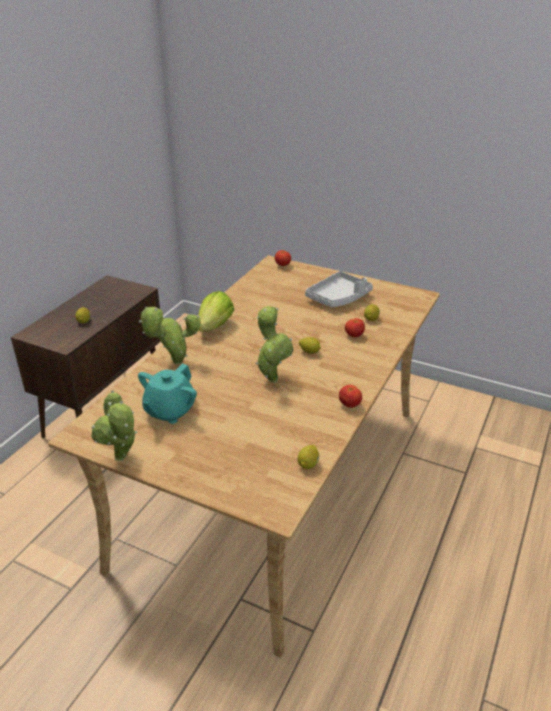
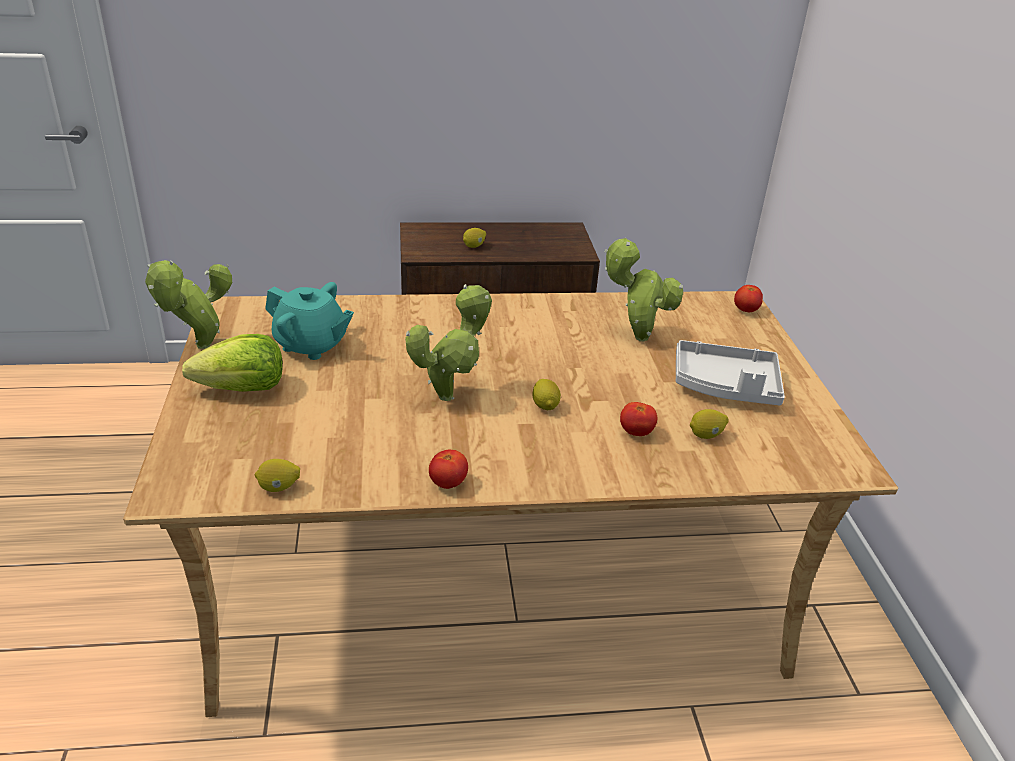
camera: 55 degrees right, 0 degrees up
(169, 411) = (311, 345): turquoise teapot -> turquoise teapot turned 150 degrees counterclockwise
(174, 363) = (411, 314): potted plant -> potted plant (636, 337)
(215, 326) = (521, 313): lettuce -> lettuce (242, 389)

